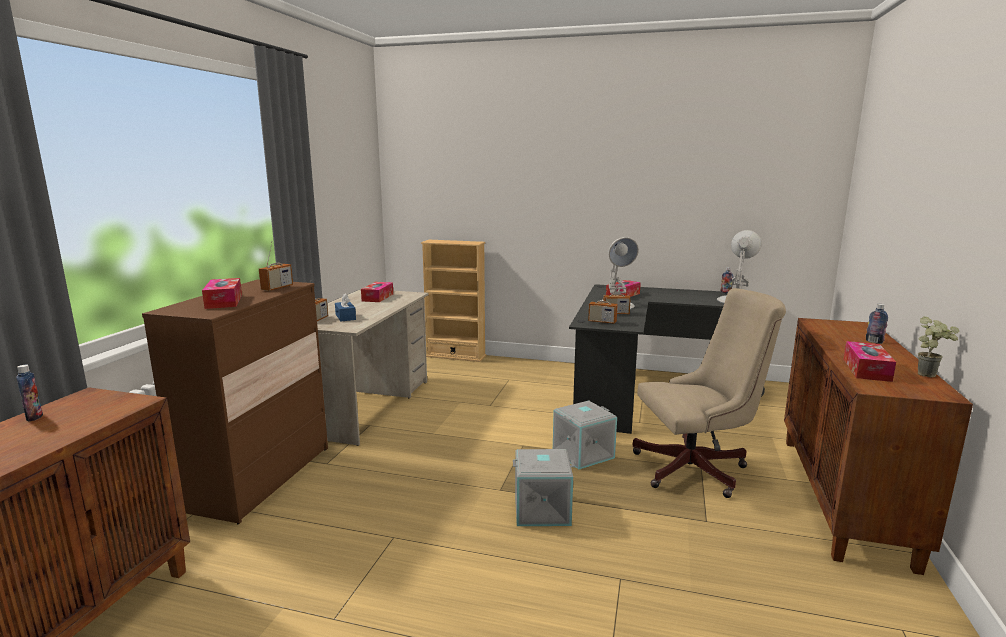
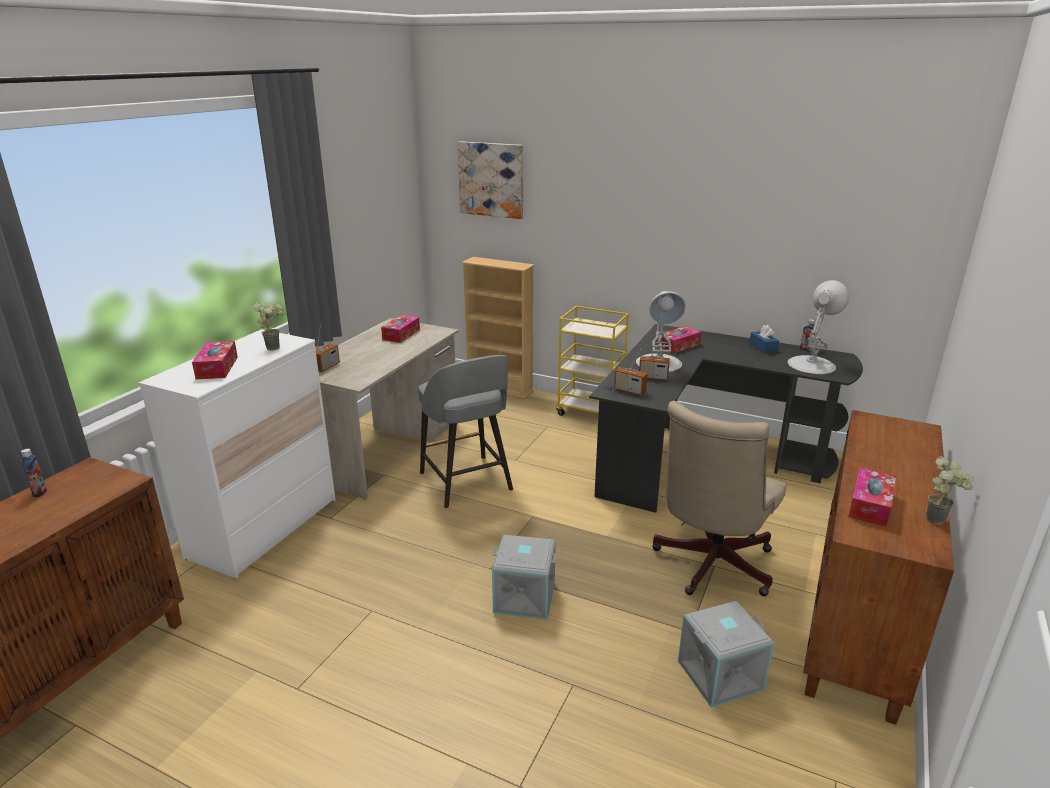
camera: 10 degrees right, 10 degrees up
(259, 478) = (264, 528): brown dresser -> white dresser
(277, 288) = (275, 347): radio -> potted plant
(345, 317) = (357, 365): blue tissue box -> blue tissue box (763, 347)
(445, 171) = (491, 179): none -> picture
(451, 425) = (466, 483): none -> grey stool
(542, 367) = (591, 412): none -> yellow cart
(583, 453) = (592, 533): grey storage box -> grey storage box (720, 674)
(697, 469) = (710, 566): beige office chair -> beige office chair turned 120 degrees clockwise
(874, 341) = (915, 459): bottle -> none

